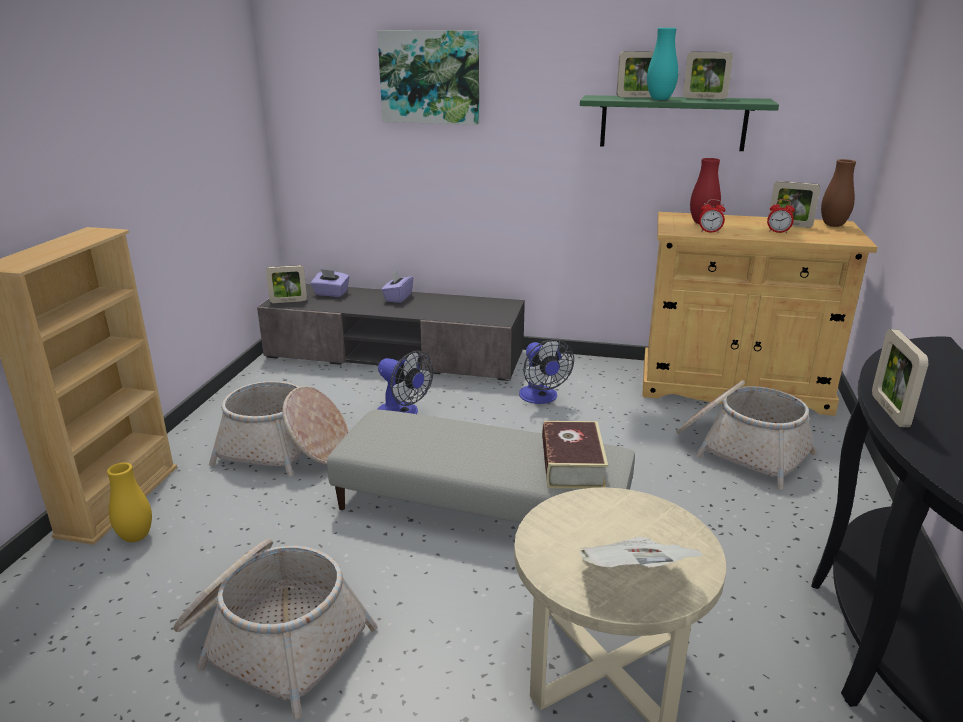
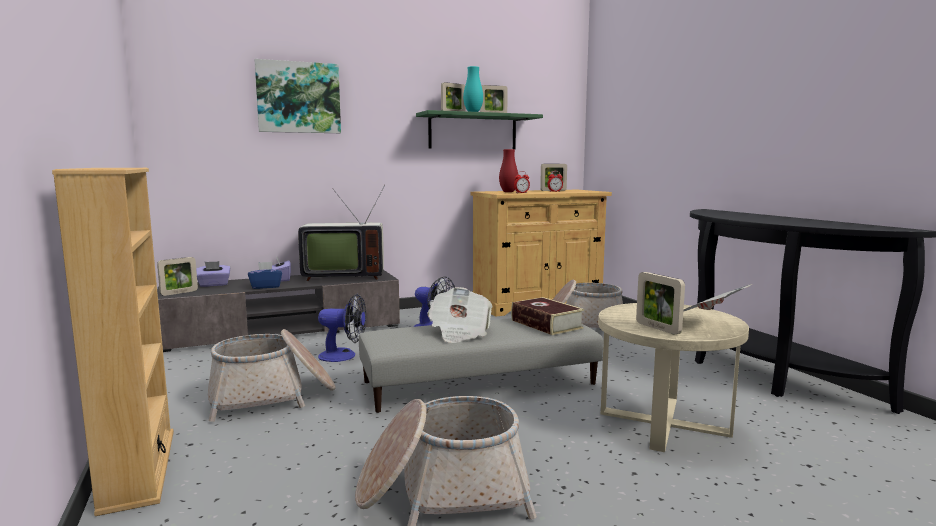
camera: 35 degrees left, 15 degrees down
(136, 537) = (203, 483): yellow vase -> none
(368, 308) = (266, 286): none -> blue tissue box
(455, 445) = (459, 332): none -> newspaper
(462, 306) = (342, 276): none -> television
(833, 225) = (573, 190): brown vase -> none
(889, 411) = (745, 219): picture frame -> picture frame (658, 328)

